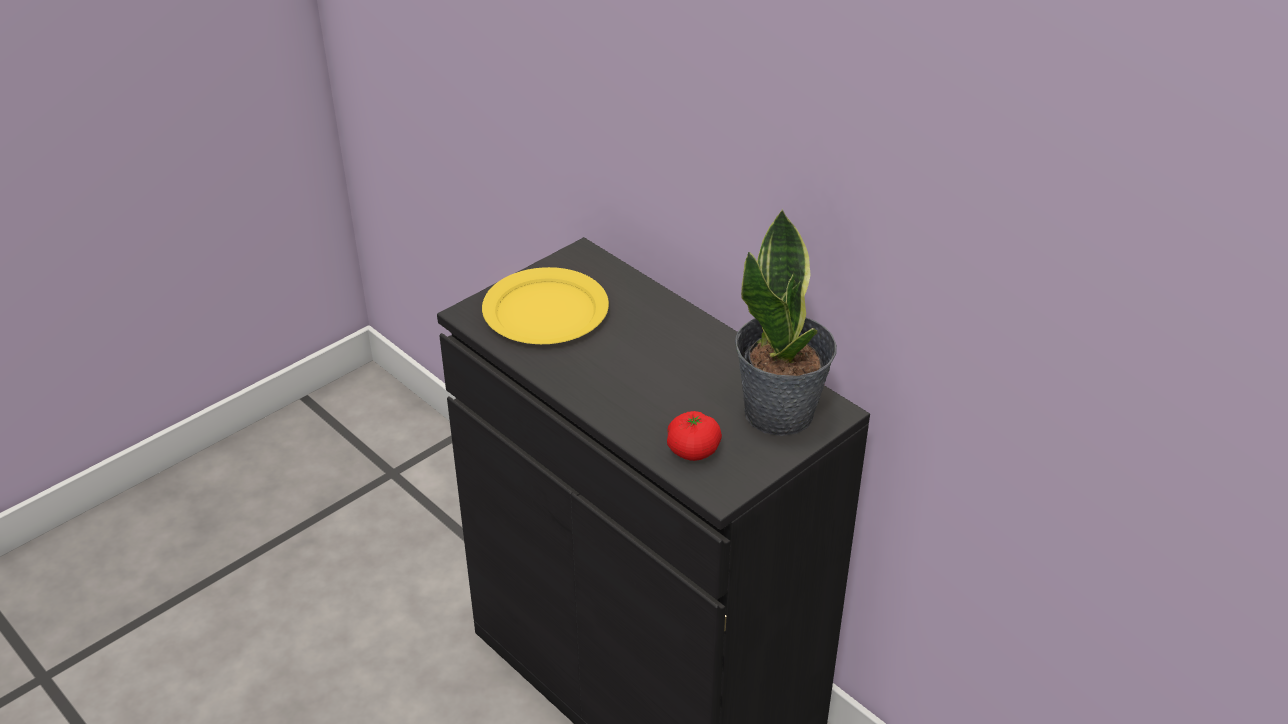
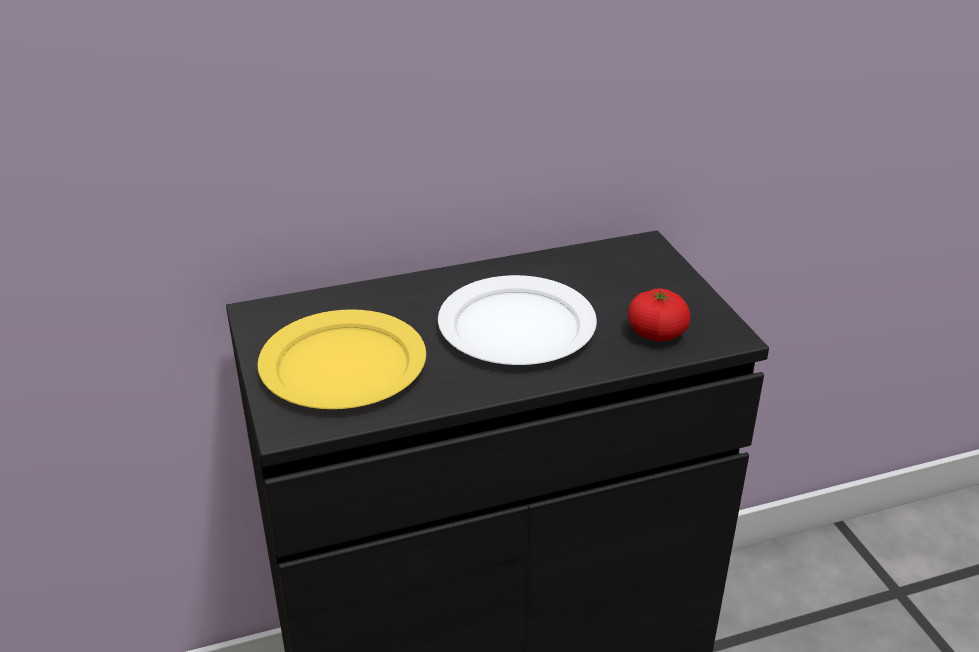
camera: 65 degrees left, 5 degrees down
(650, 375) = (517, 326): none -> white plate
(780, 412) = (629, 271): potted plant -> none

